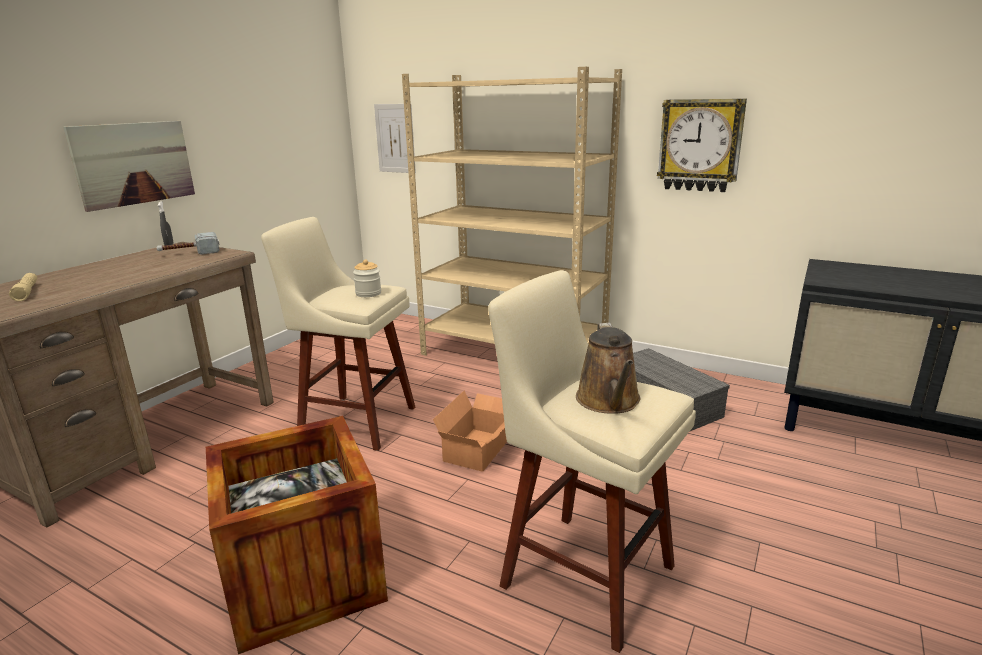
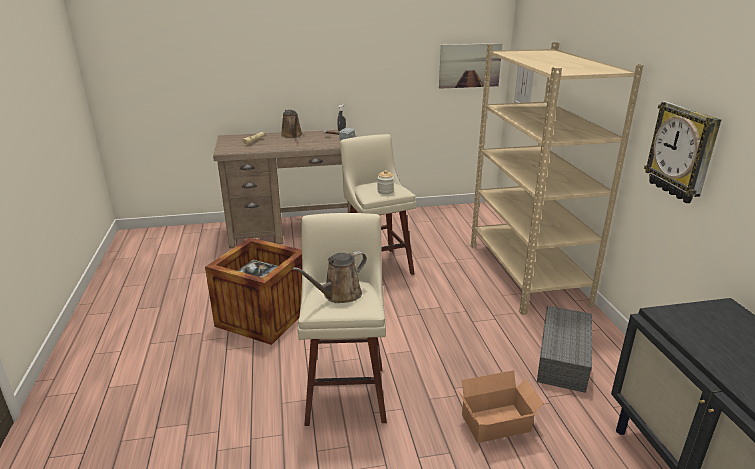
camera: 50 degrees right, 5 degrees up
(93, 269) = (292, 135): none -> brown watering can
(134, 163) = (334, 81): picture -> picture (469, 65)
(480, 449) = (406, 313): cardboard box -> cardboard box (498, 424)

